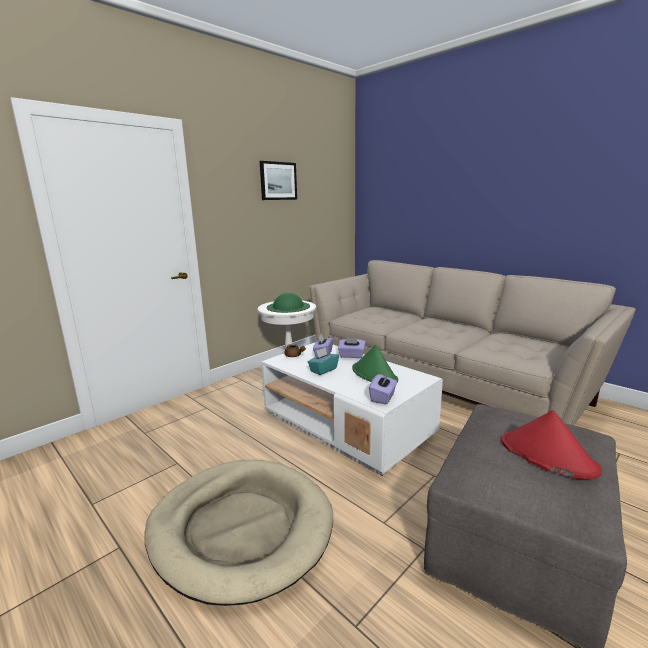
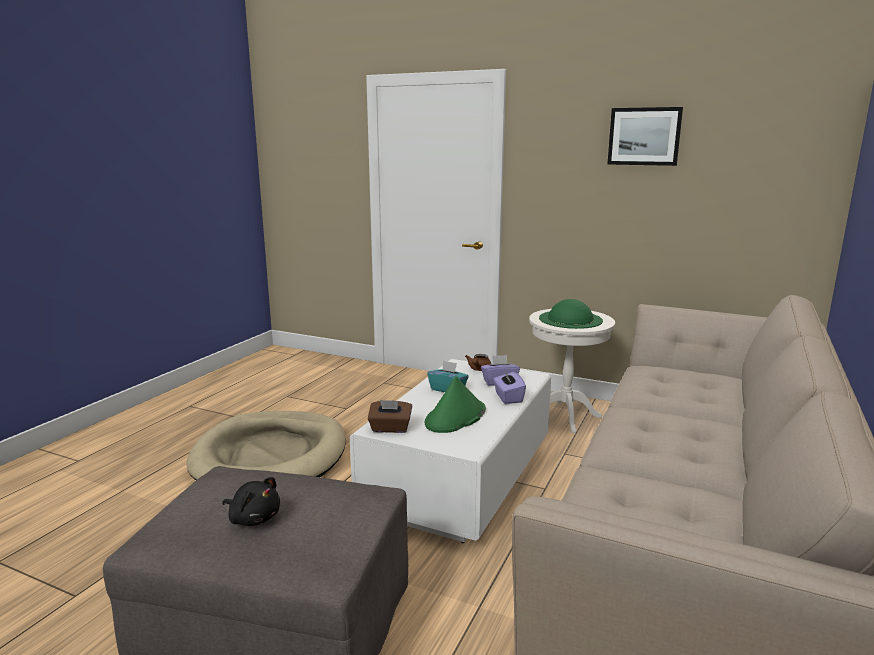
camera: 70 degrees right, 0 degrees up
(383, 397) = (390, 428): purple tissue box -> brown tissue box
(547, 455) = (253, 518): red hat -> black plush toy

